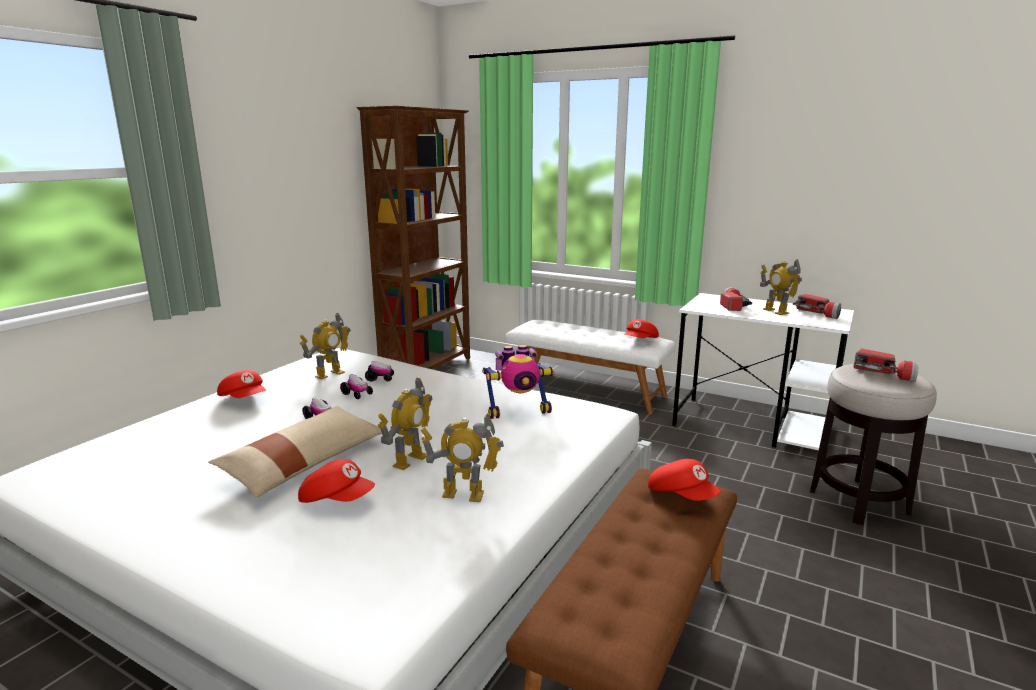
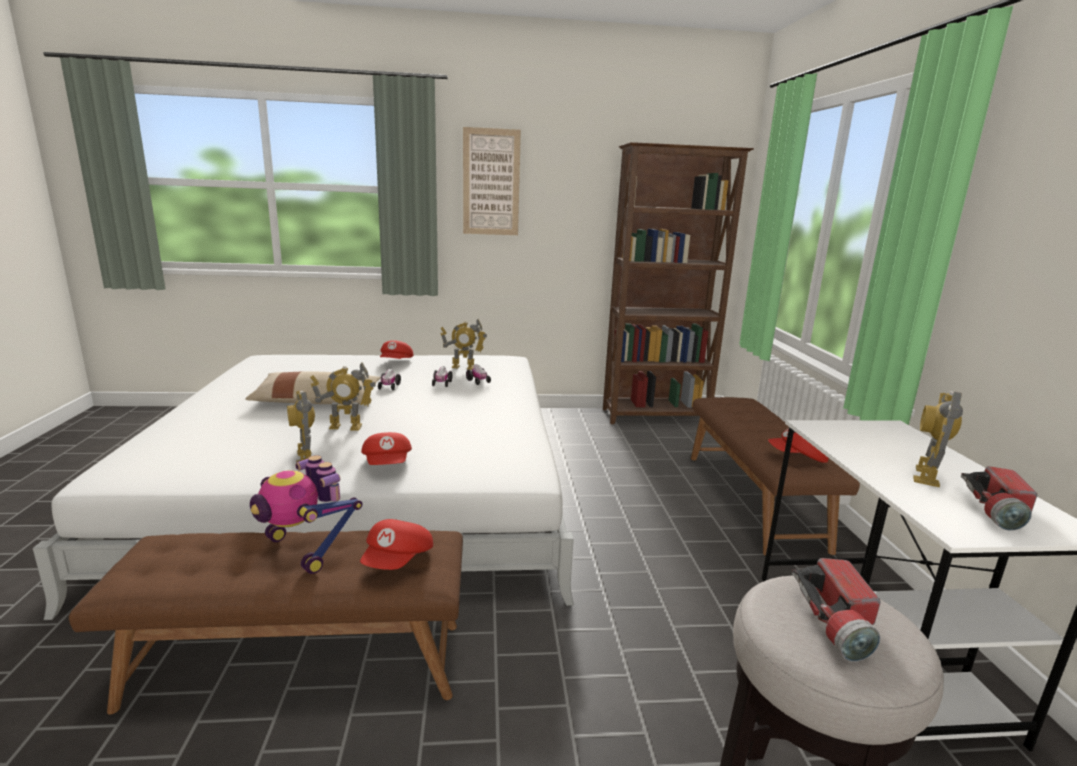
camera: 55 degrees right, 0 degrees up
(247, 153) = (491, 182): none -> picture
(337, 499) = (271, 423): red cap -> red cap (388, 464)
(518, 411) = (481, 440): toy robot -> toy robot (306, 549)
(587, 390) = (754, 499): white bench -> brown bench
(732, 306) = (880, 445): flashlight -> none

